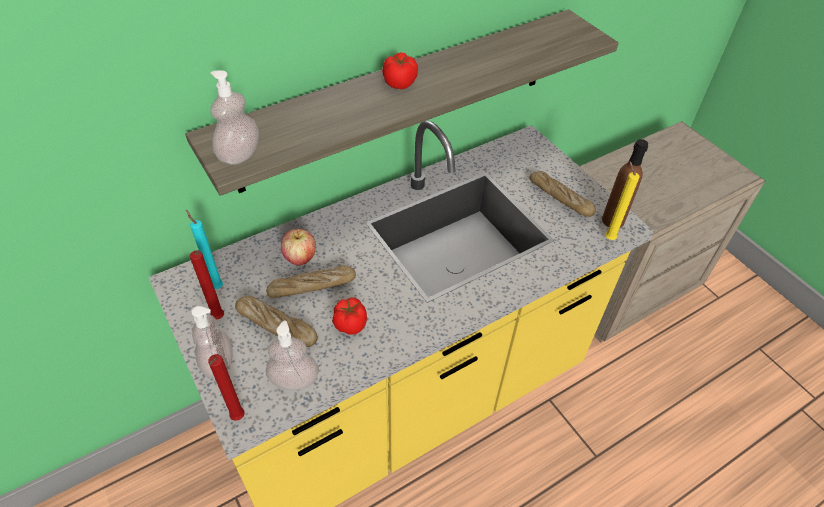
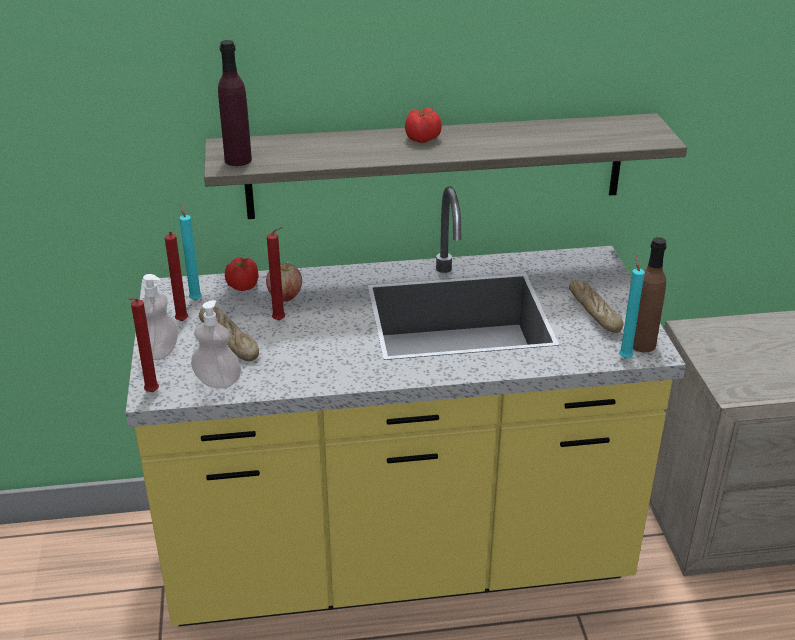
camera: 25 degrees right, 15 degrees down
(239, 155) = (238, 160): soap dispenser -> purple bottle
(312, 287) = (281, 320): bread -> red candle
(351, 323) = (298, 356): tomato -> tomato (243, 285)
(608, 237) = (624, 357): yellow candle -> turquoise candle

